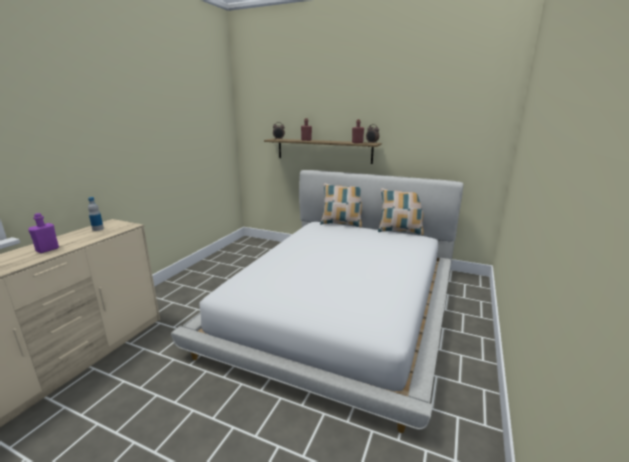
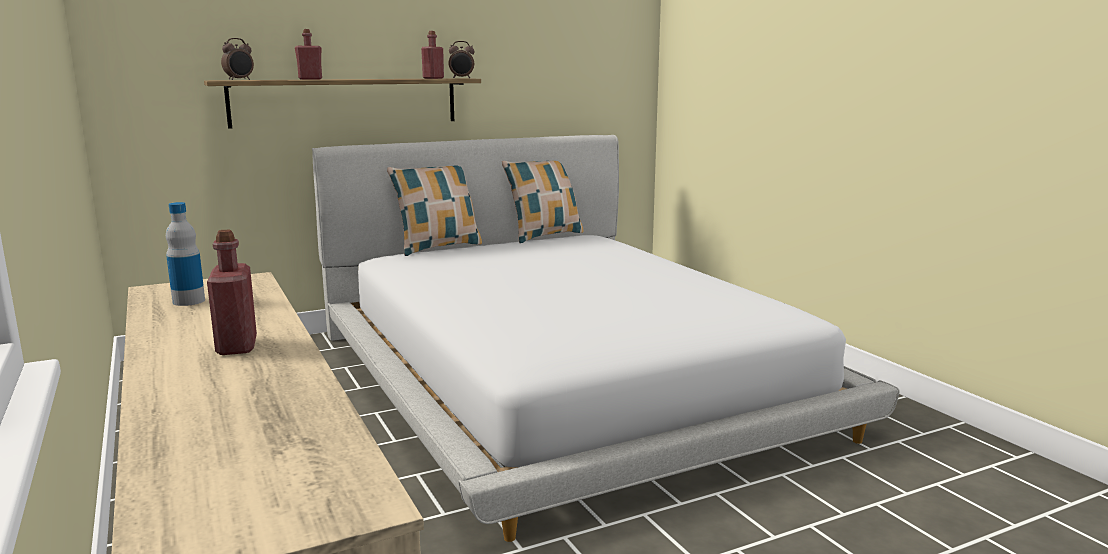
camera: 50 degrees left, 5 degrees down
(47, 249) = (237, 346): purple bottle -> red bottle

